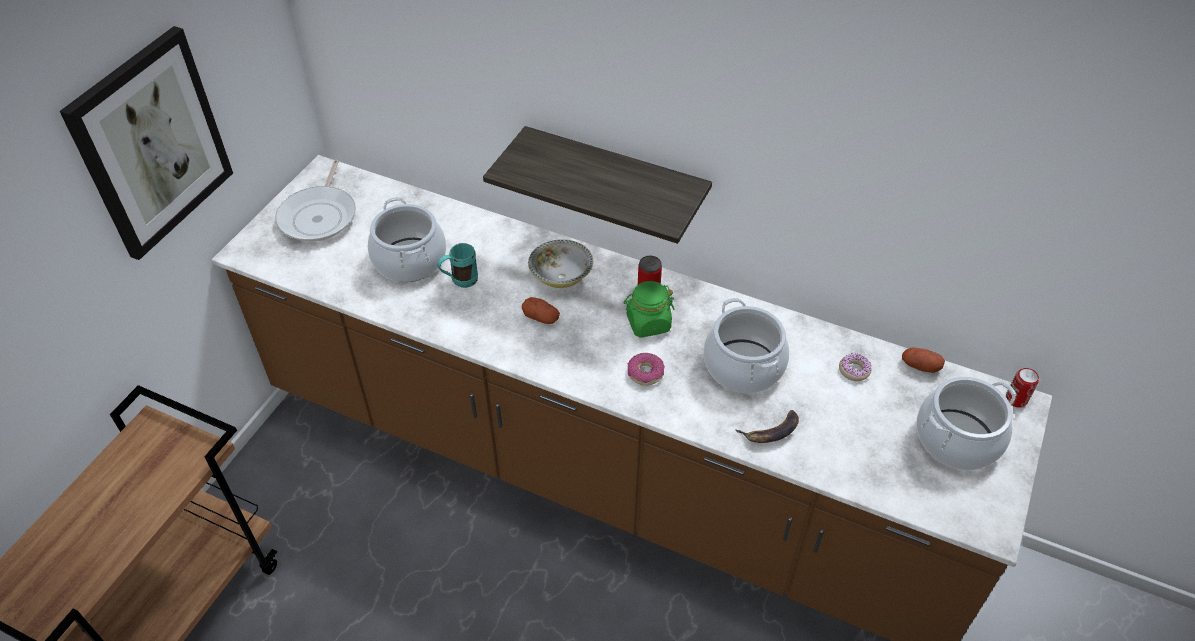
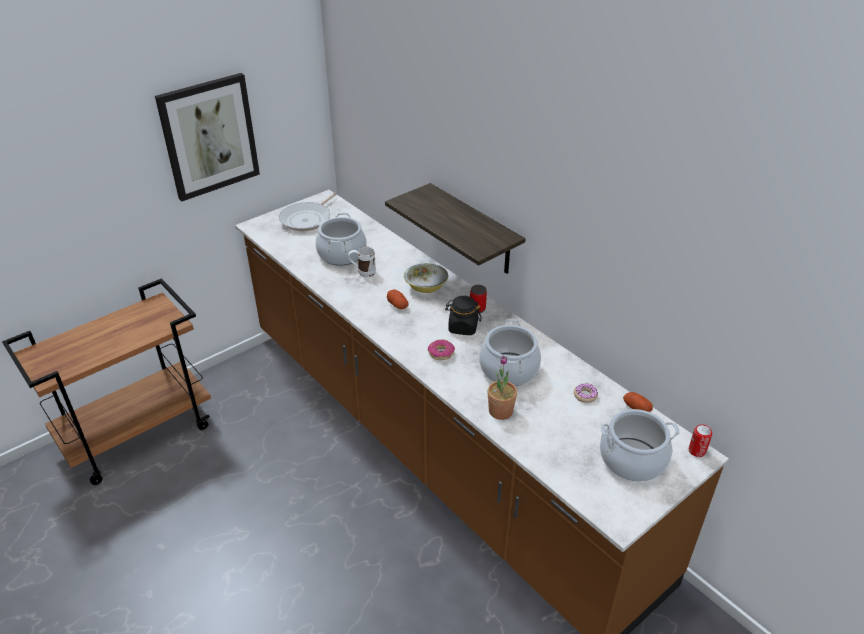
camera: 25 degrees right, 10 degrees down
(459, 281) = (362, 273): turquoise mug -> white mug
(648, 323) = (462, 327): green jar -> black jar
(771, 432) = (500, 411): banana -> potted plant

